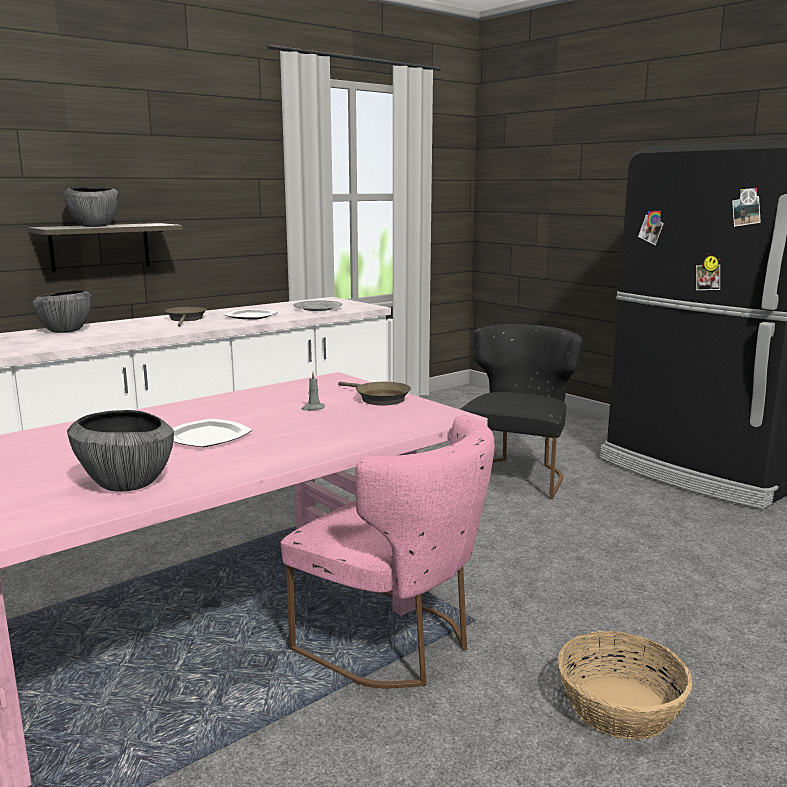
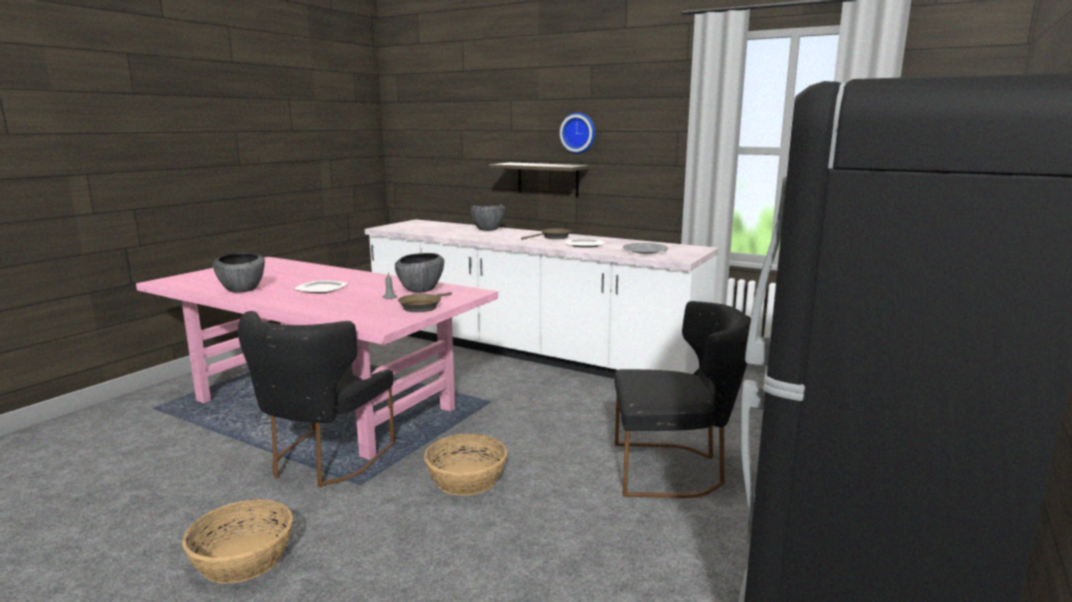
camera: 70 degrees right, 0 degrees up
(94, 226) = (528, 164): bowl -> bowl (420, 290)
(141, 180) = (579, 133): none -> wall clock
(395, 644) = (323, 461): pink chair -> black chair
(491, 559) = (466, 479): none -> basket

